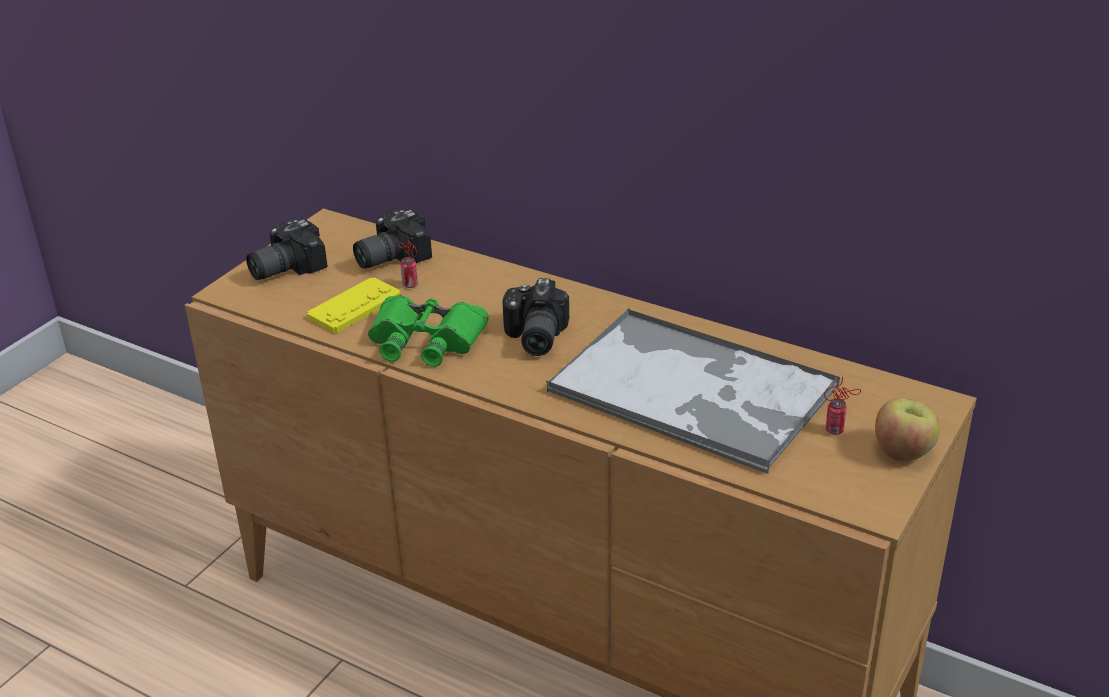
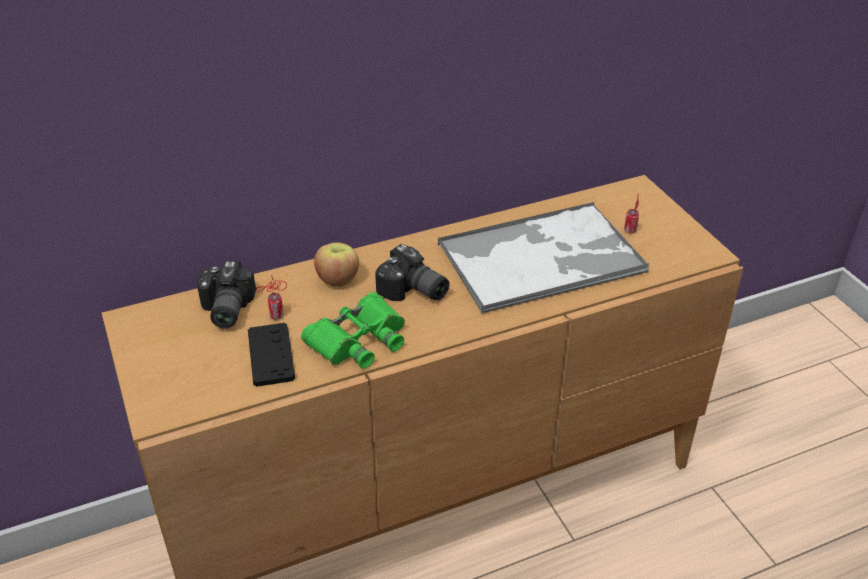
camera: 55 degrees left, 5 degrees up
(283, 268) = (163, 369): camera -> none
(354, 307) = (271, 355): yellow game controller -> black game controller
(903, 452) = (669, 219): apple -> apple (338, 279)

